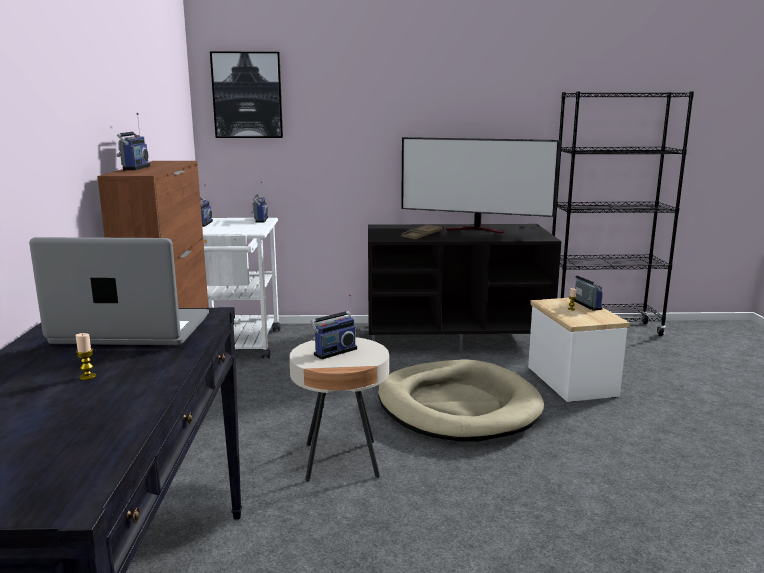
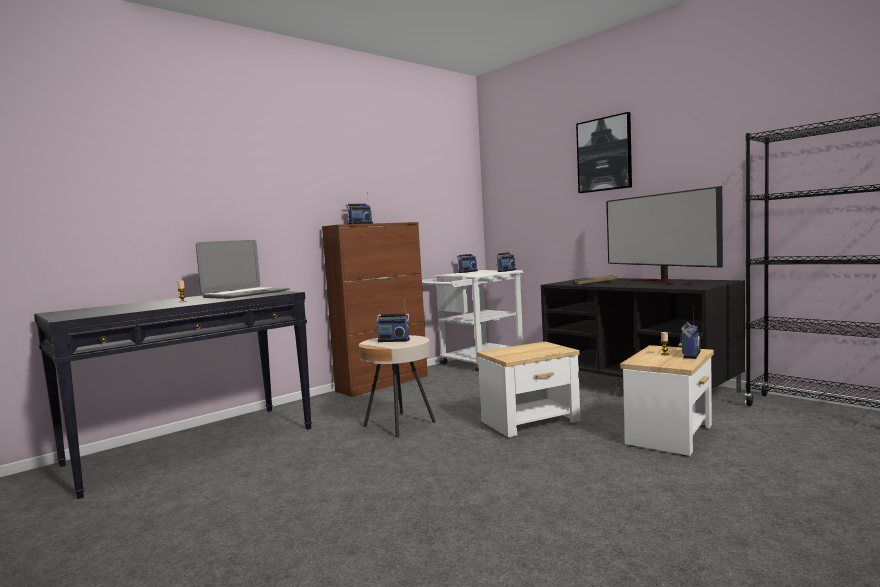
camera: 50 degrees right, 10 degrees down
(132, 330) = (246, 294): laptop -> laptop turned 75 degrees clockwise
(247, 95) = (510, 180): picture -> picture (604, 154)
(457, 406) = (530, 422): beige dog bed -> side table

